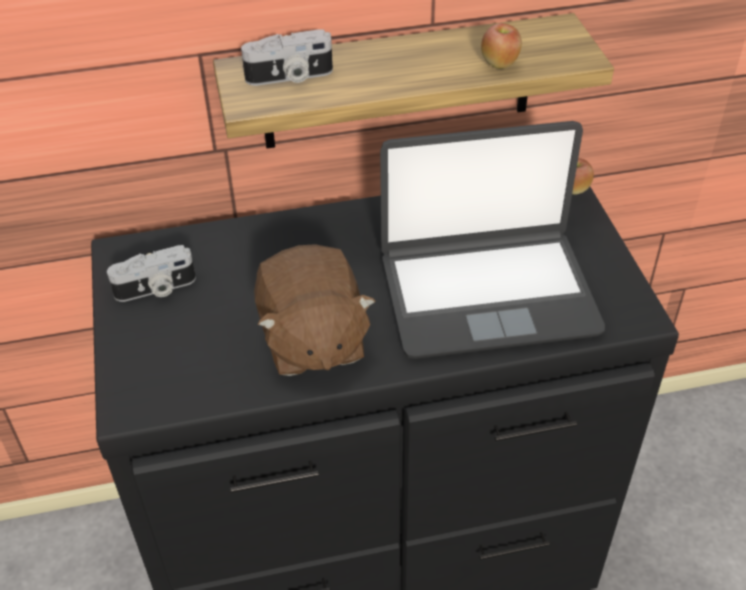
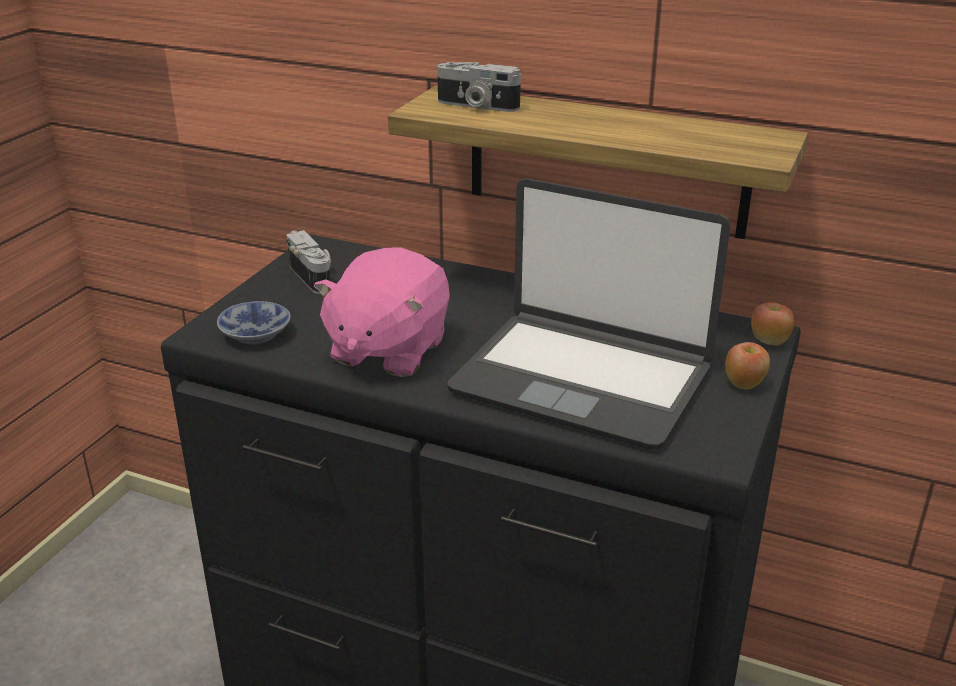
camera: 35 degrees right, 15 degrees down
(156, 289) = (314, 276): camera -> camera turned 135 degrees counterclockwise
(175, 383) = (253, 334): none -> bowl
(312, 340) = (387, 350): brown plush toy -> pink plush toy
(500, 64) = (674, 141): apple -> apple (744, 384)

